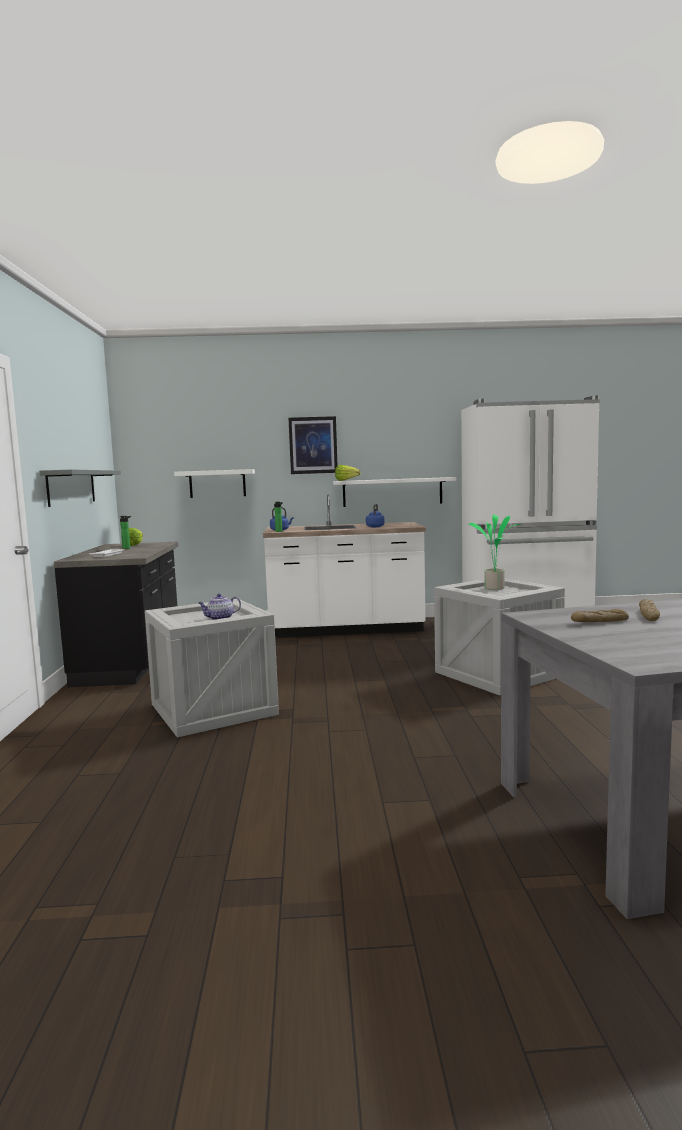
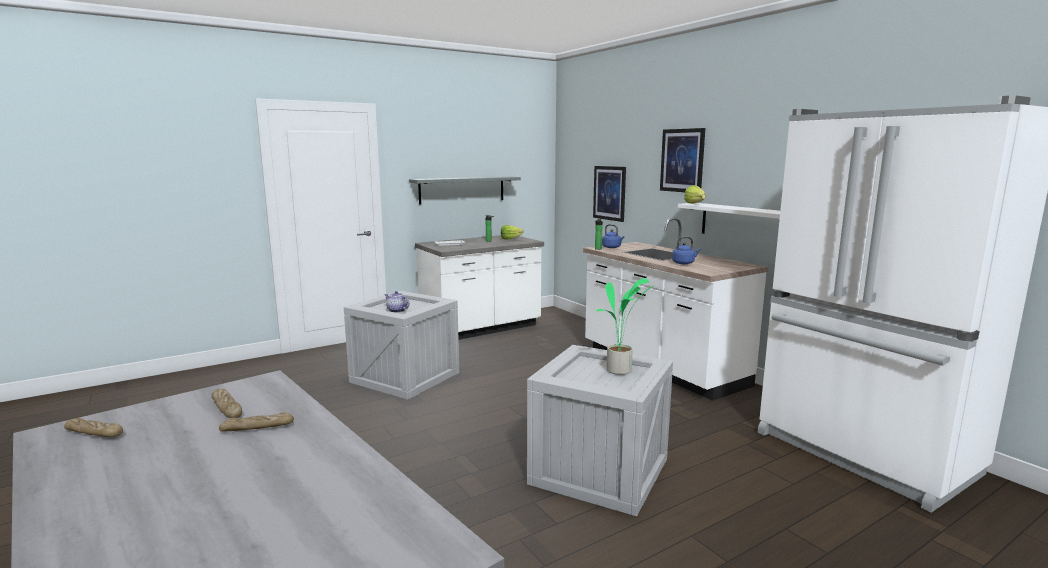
camera: 60 degrees right, 5 degrees up
(131, 662) = (481, 329): black counter -> white counter
(217, 483) = (609, 193): white shelf -> picture
(648, 650) = (94, 434): none -> bread

